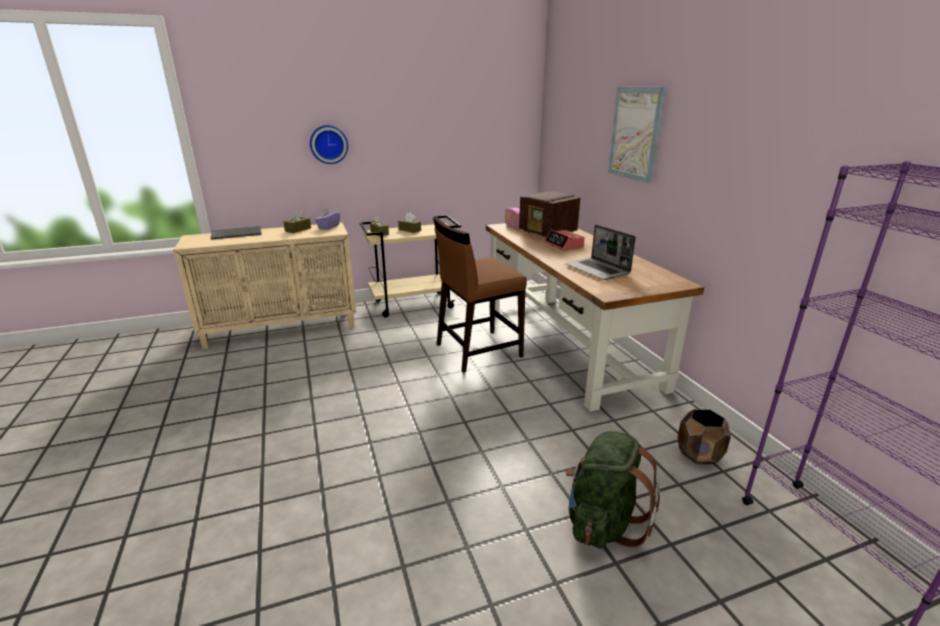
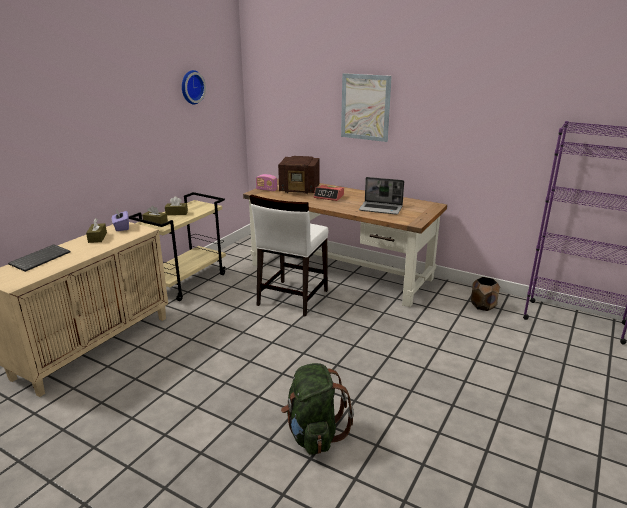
camera: 40 degrees left, 0 degrees up
(328, 144) = (94, 144): wall clock -> wall clock (191, 87)
(477, 350) = (292, 298): brown chair -> white chair
(602, 522) = (488, 358): green backpack -> green backpack (313, 434)

